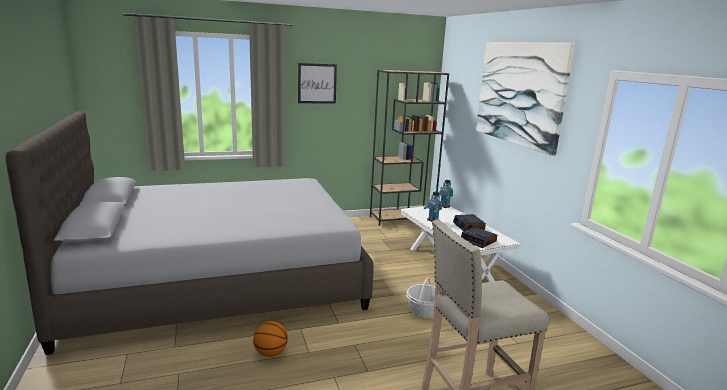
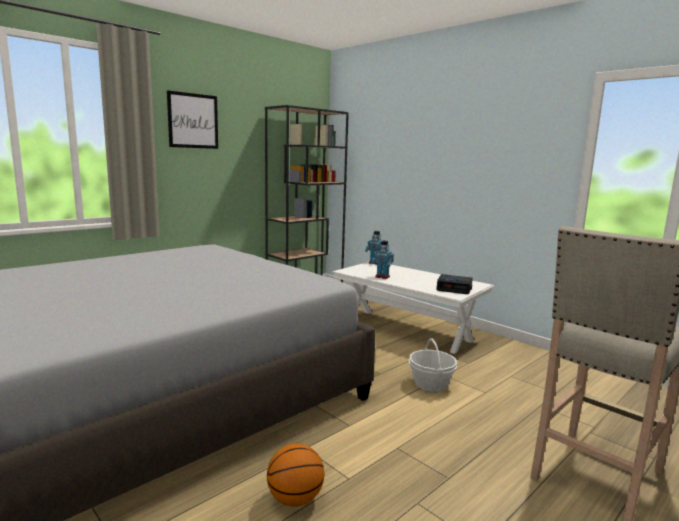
camera: 25 degrees left, 5 degrees down
(469, 226) = (425, 277): alarm clock -> none
(519, 93) = (460, 119): picture -> none

